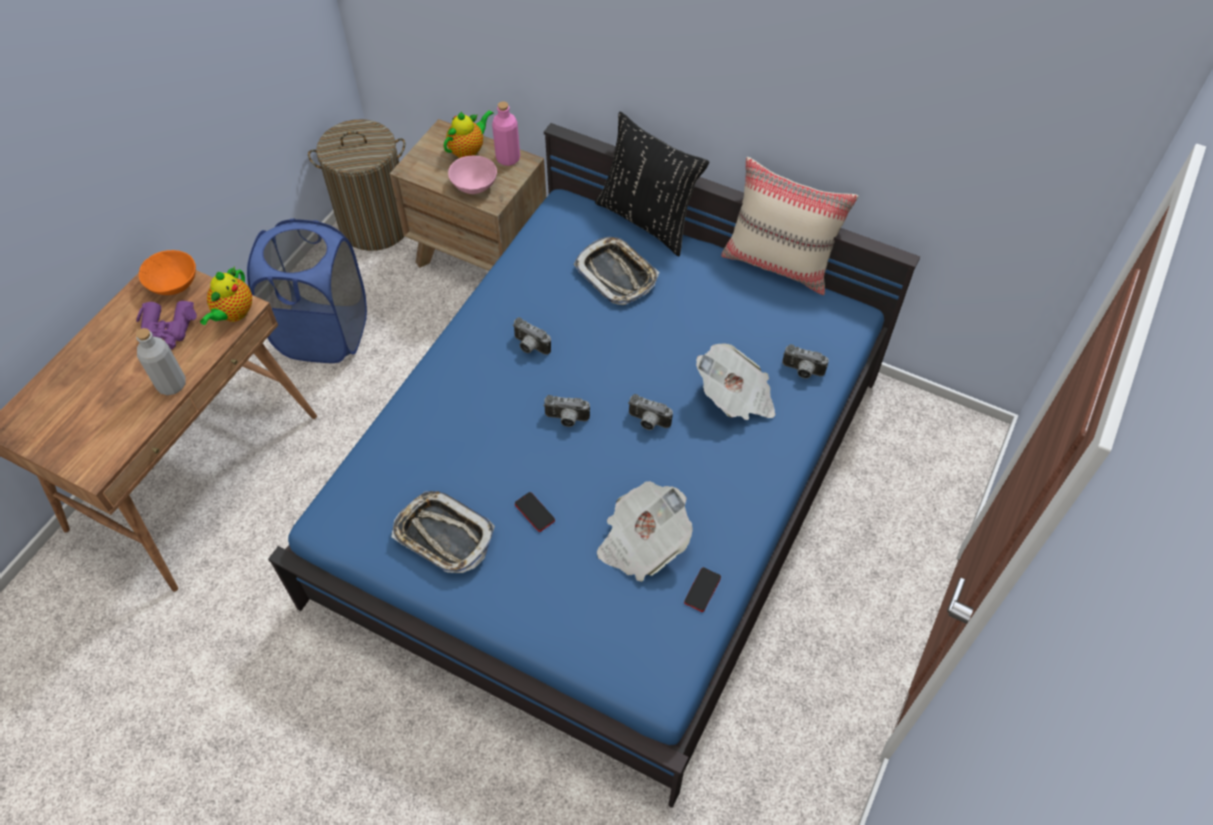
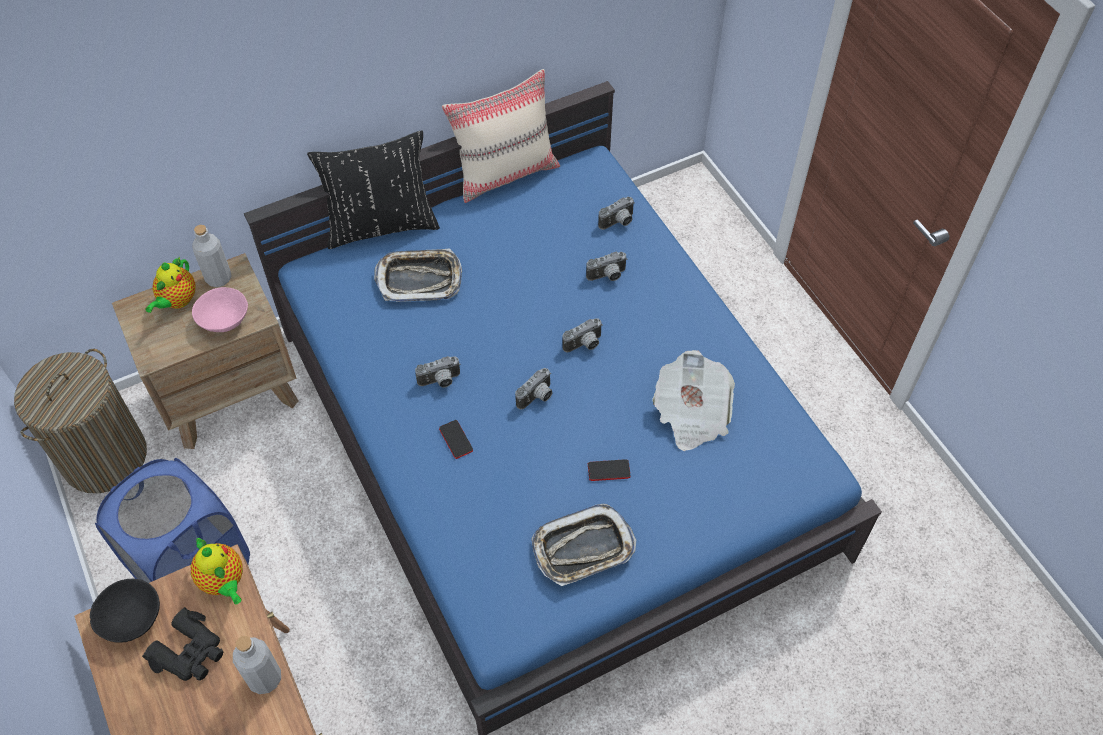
camera: 55 degrees left, 0 degrees up
(167, 330) = (190, 652): purple binoculars -> black binoculars
(173, 283) = (131, 618): orange bowl -> black bowl
(468, 150) = (177, 301): teapot -> teapot turned 150 degrees counterclockwise
(508, 158) = (218, 278): pink bottle -> grey bottle
(702, 590) = (759, 400): phone -> phone (456, 439)
(735, 397) = (607, 276): newspaper -> camera

